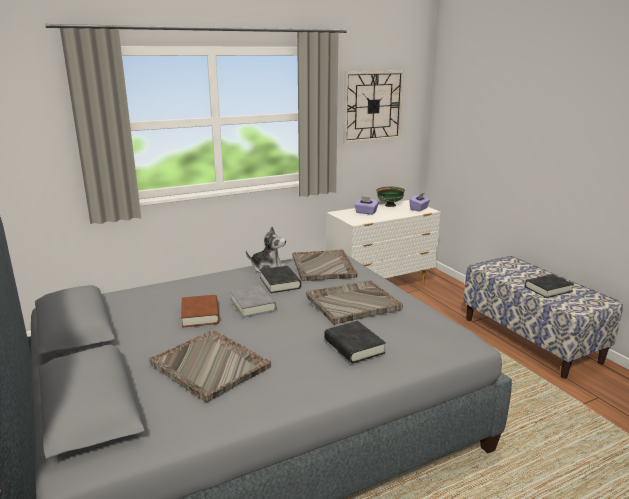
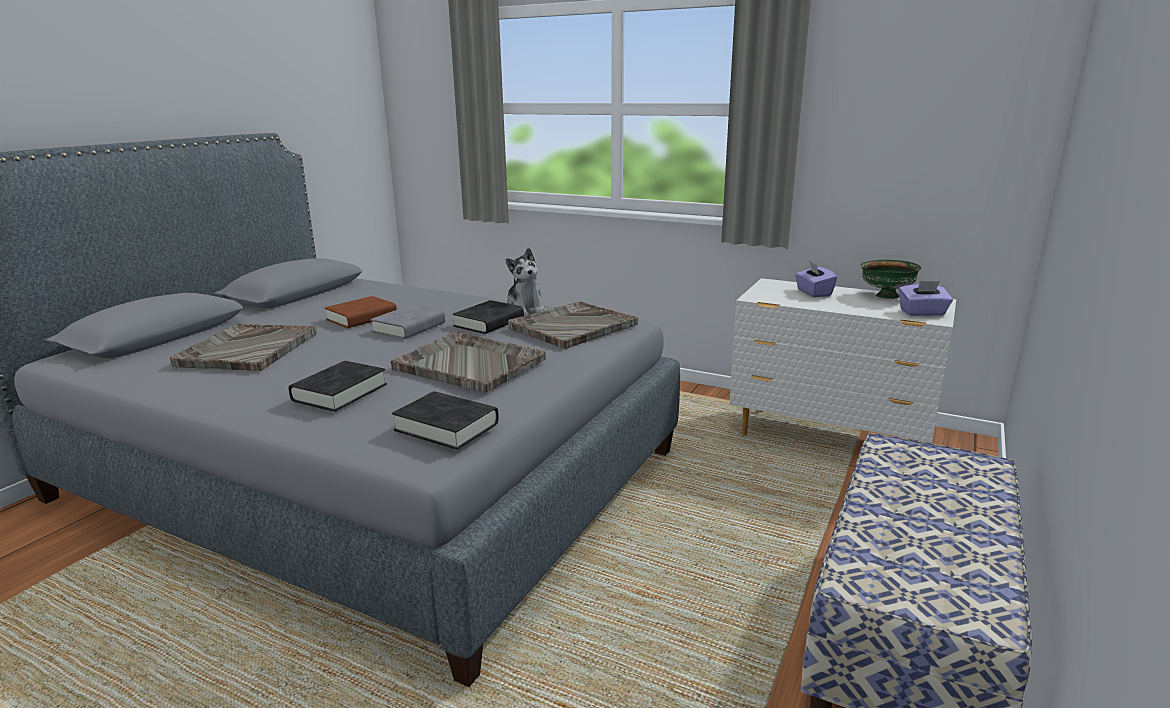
camera: 55 degrees right, 0 degrees up
(372, 106) = (904, 99): wall clock -> none
(548, 289) = (910, 532): black book -> black book (446, 427)

